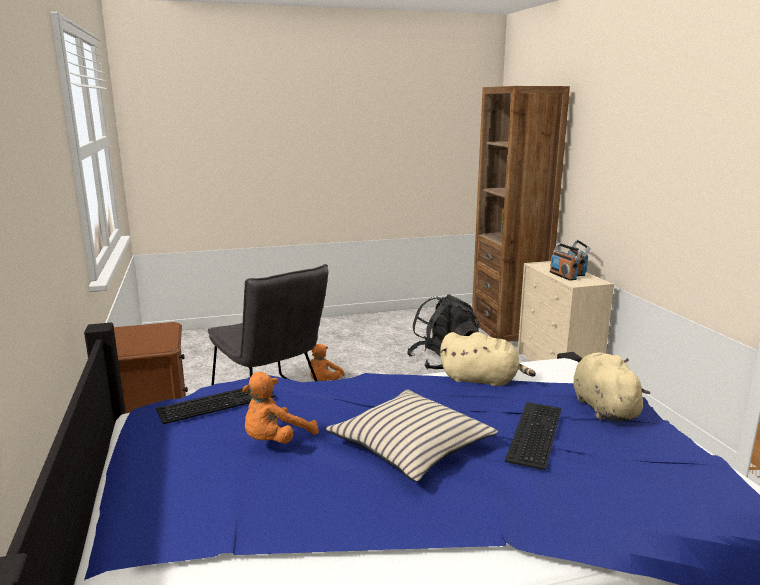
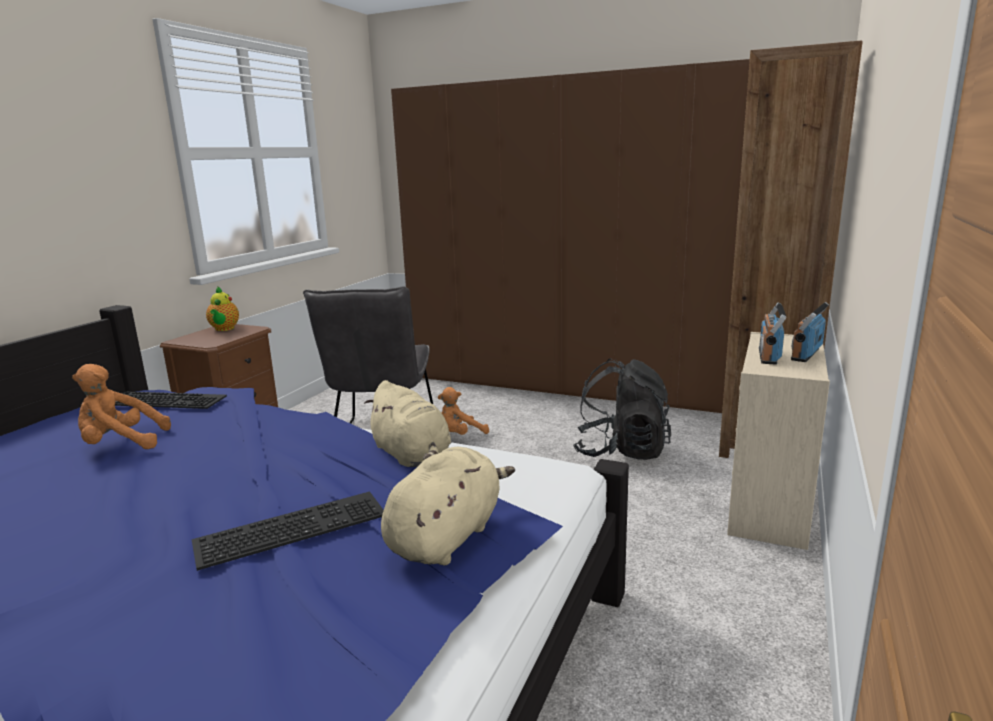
camera: 40 degrees right, 0 degrees up
(134, 332) = (224, 329): none -> teapot
(339, 326) = (570, 383): none -> brown wardrobe
(410, 446) = (179, 490): beige pillow -> none

